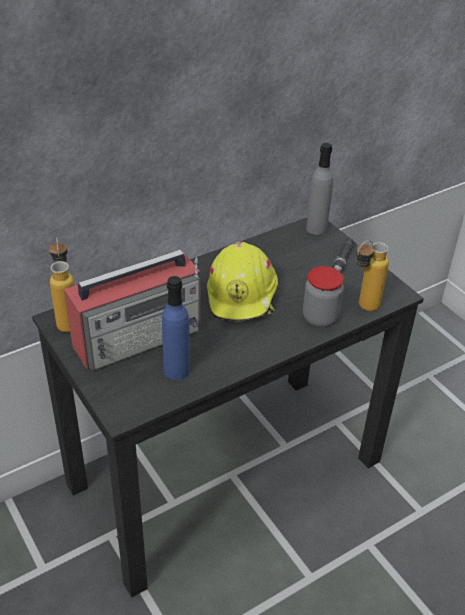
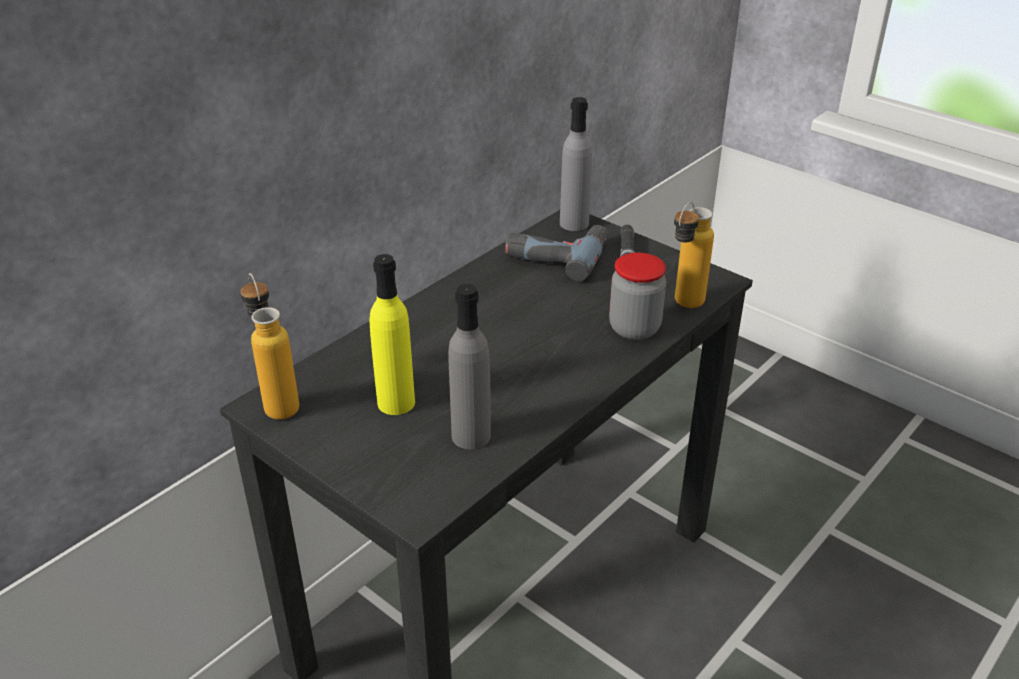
camera: 15 degrees left, 5 degrees down
(139, 336) = (396, 402): radio -> yellow bottle
(176, 370) = (471, 436): blue bottle -> grey bottle
(243, 296) = (517, 322): yellow hard hat -> none
(293, 250) = (557, 254): none -> power drill

